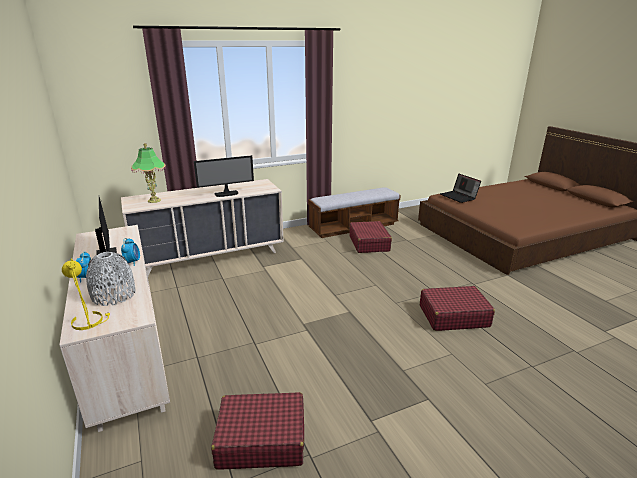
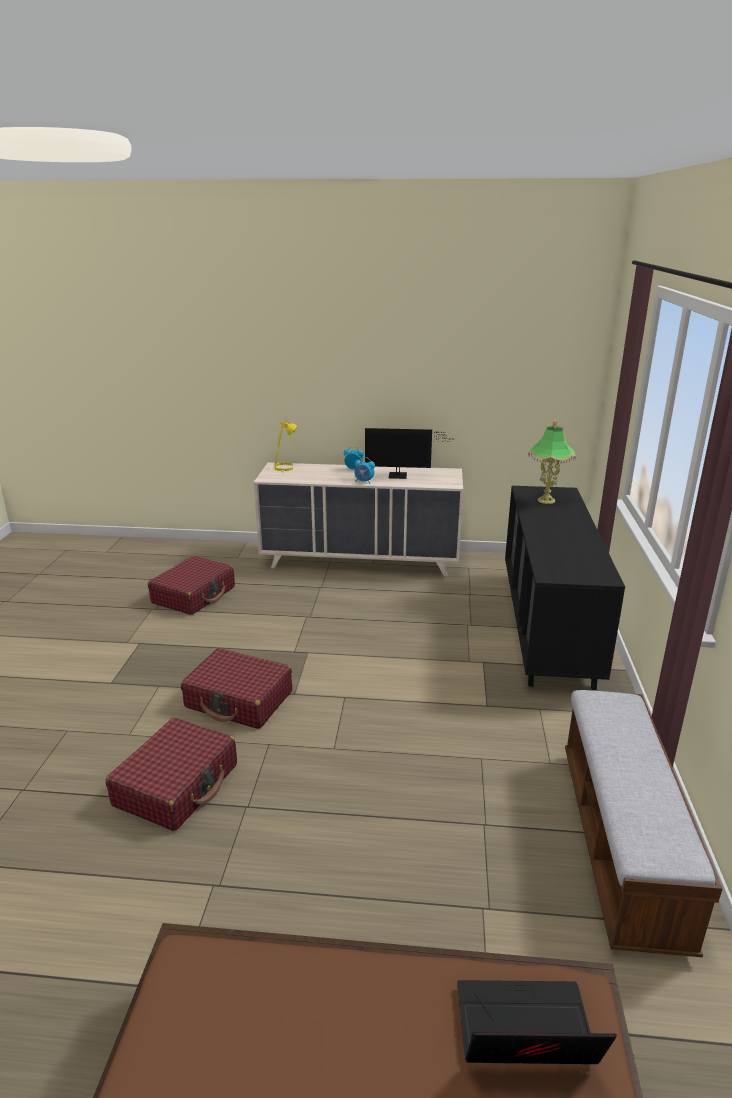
camera: 120 degrees right, 0 degrees up
(114, 295) = (311, 474): grey vase -> none
(210, 257) = (547, 628): beige dresser -> black dresser
(226, 194) = (544, 541): monitor -> none
(369, 243) = (504, 822): red suitcase -> red suitcase (239, 700)

